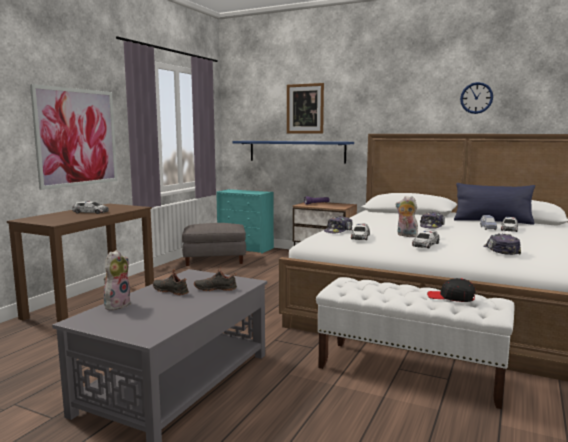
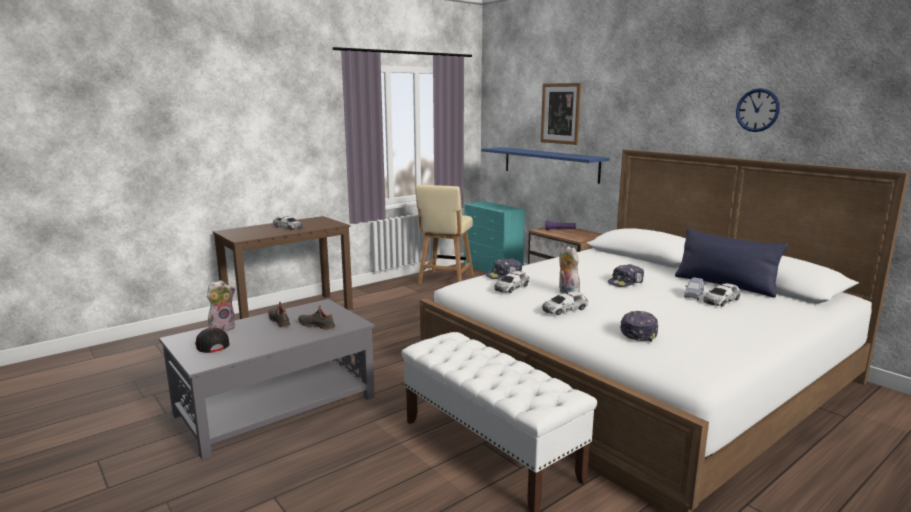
camera: 25 degrees right, 5 degrees up
(77, 137) = (289, 152): picture -> none
(214, 259) = (445, 280): grey ottoman -> beige chair
(451, 298) = (519, 380): black cap -> black cap (211, 346)

